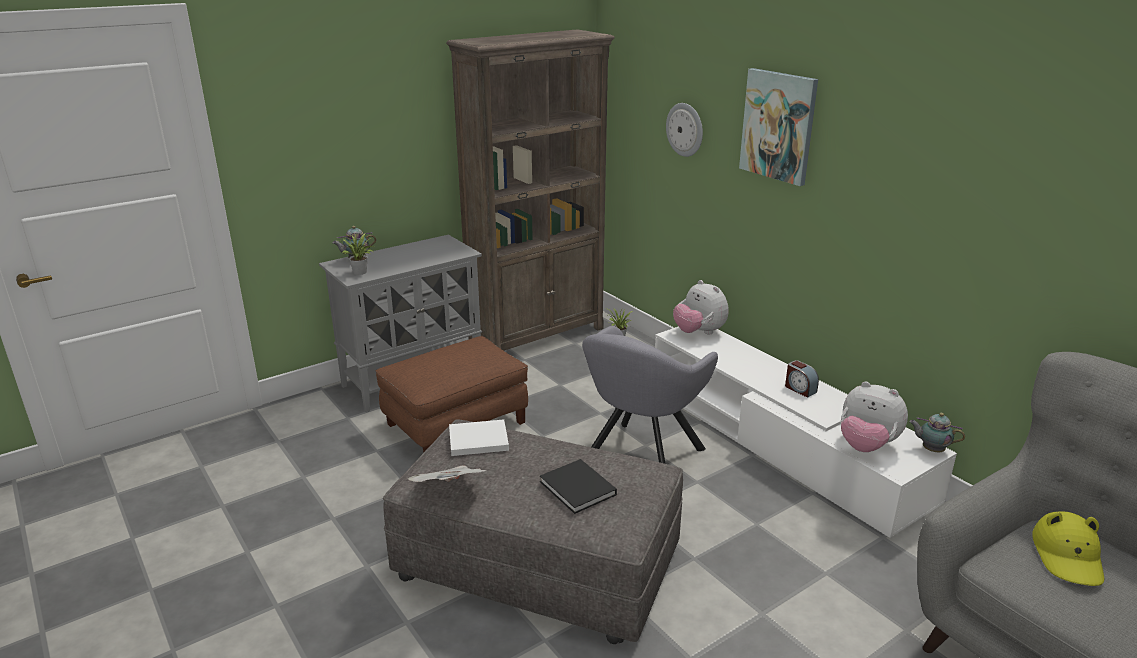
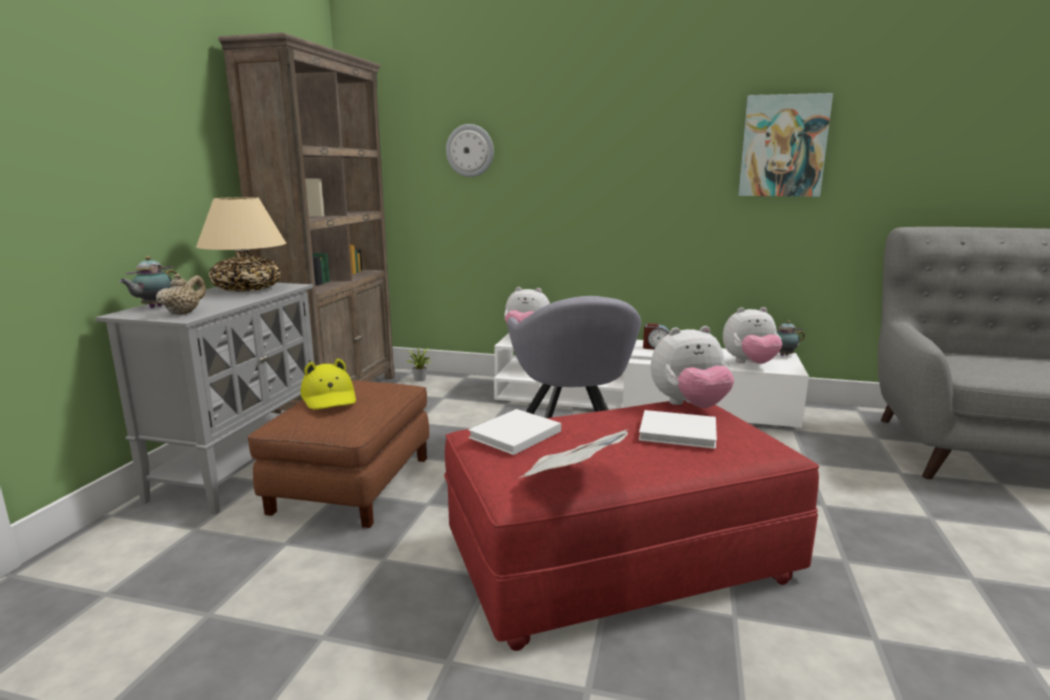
camera: 40 degrees left, 10 degrees down
(360, 273) = (184, 313): potted plant -> beige teapot
(432, 250) = (247, 289): none -> beige table lamp
(538, 560) = (618, 556): grey ottoman -> red ottoman
(579, 489) = (680, 432): black book -> white book
(641, 469) = (689, 406): none -> plush toy
(778, 126) = (581, 124): picture -> picture (783, 146)
(1068, 556) = (979, 361): yellow hat -> yellow hat (330, 398)

